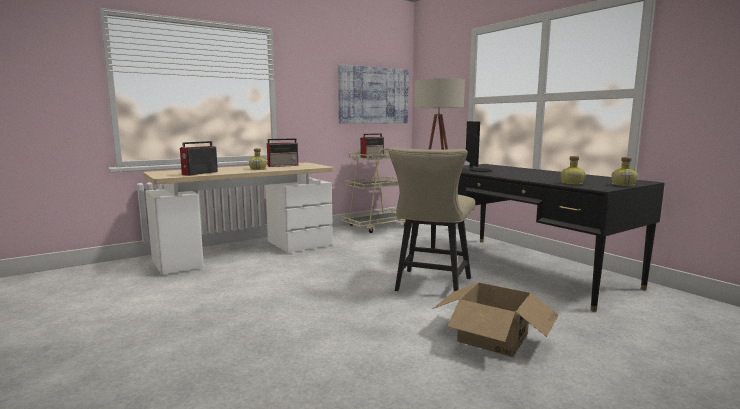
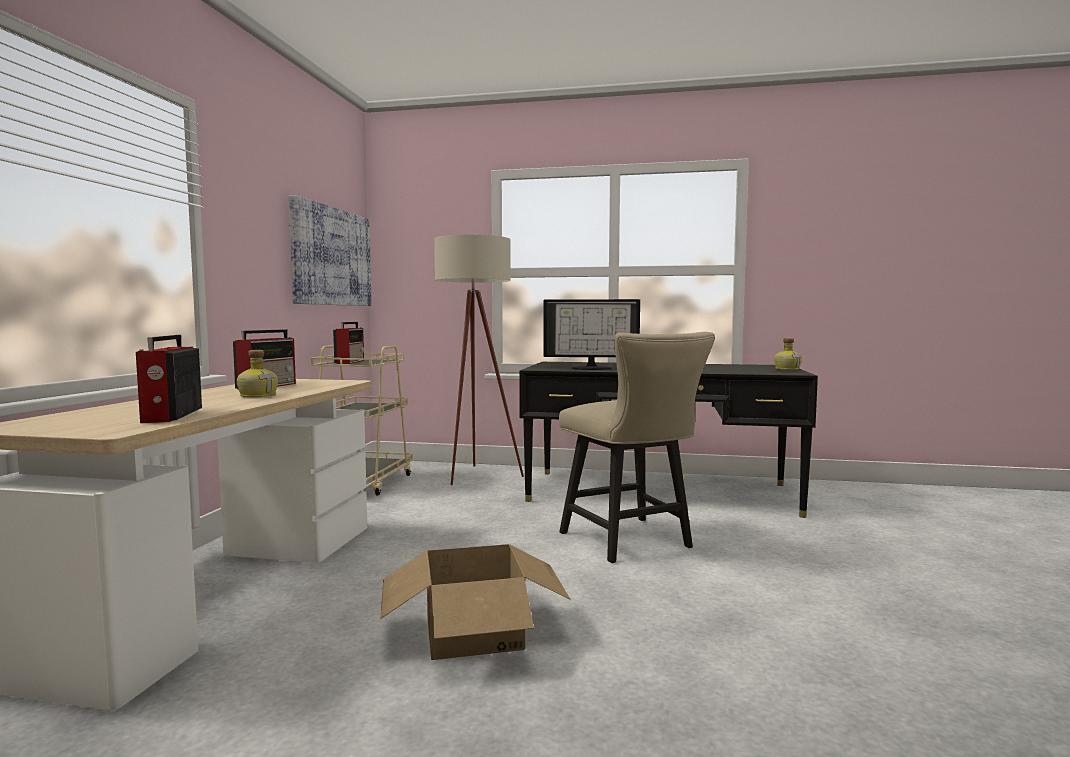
camera: 45 degrees left, 5 degrees down
(478, 170) = (592, 368): monitor -> monitor turned 135 degrees clockwise
(493, 337) = (816, 575): cardboard box -> cardboard box (473, 631)
(571, 183) = (750, 371): bottle -> none

